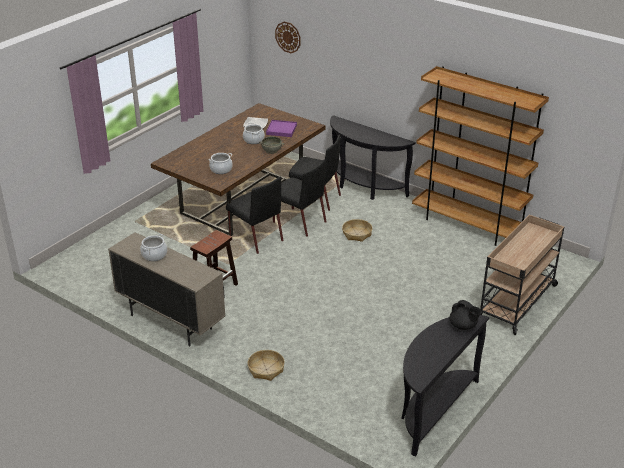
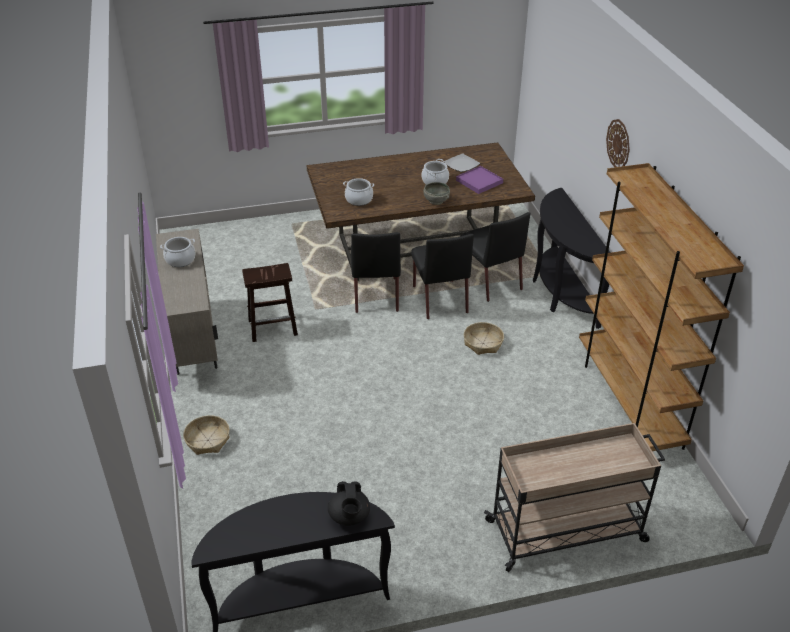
camera: 40 degrees right, 5 degrees up
(288, 37) = (547, 69): wall clock -> wall clock (618, 144)

